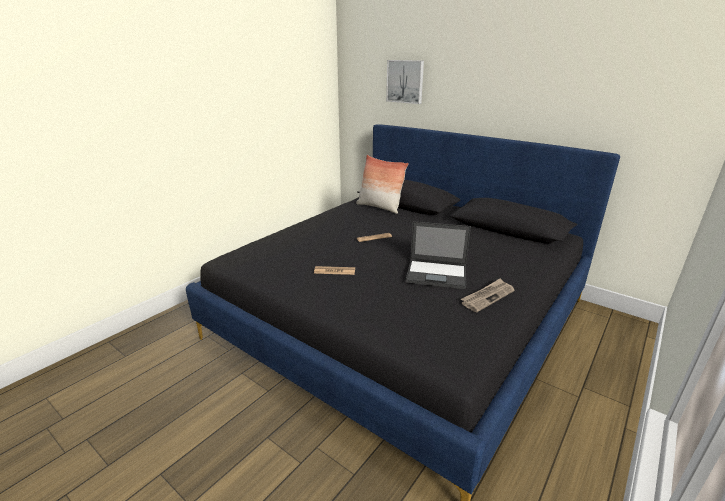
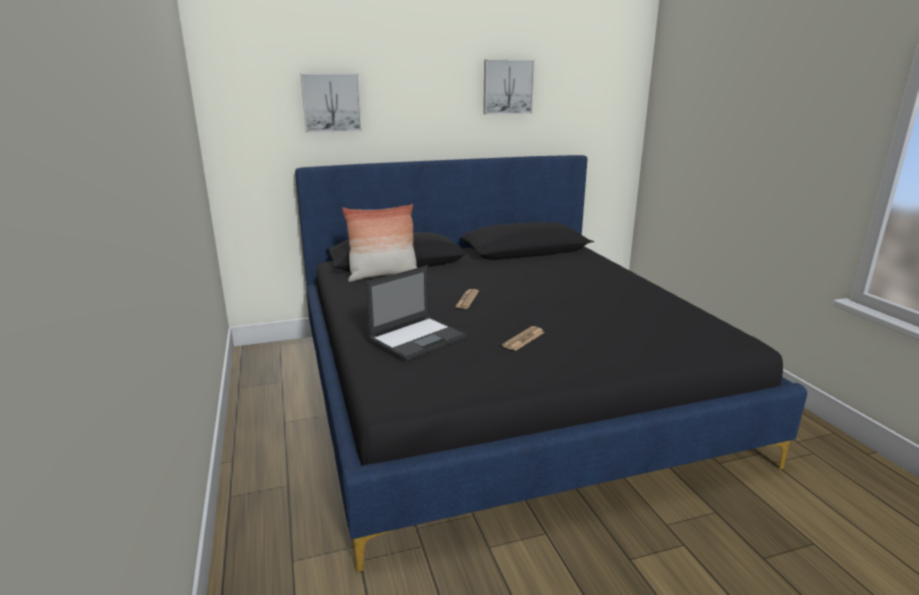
camera: 55 degrees left, 5 degrees down
(437, 274) = (587, 300): laptop -> laptop (418, 338)
(487, 296) = (646, 297): newspaper -> none
(546, 76) = (507, 87): none -> picture

